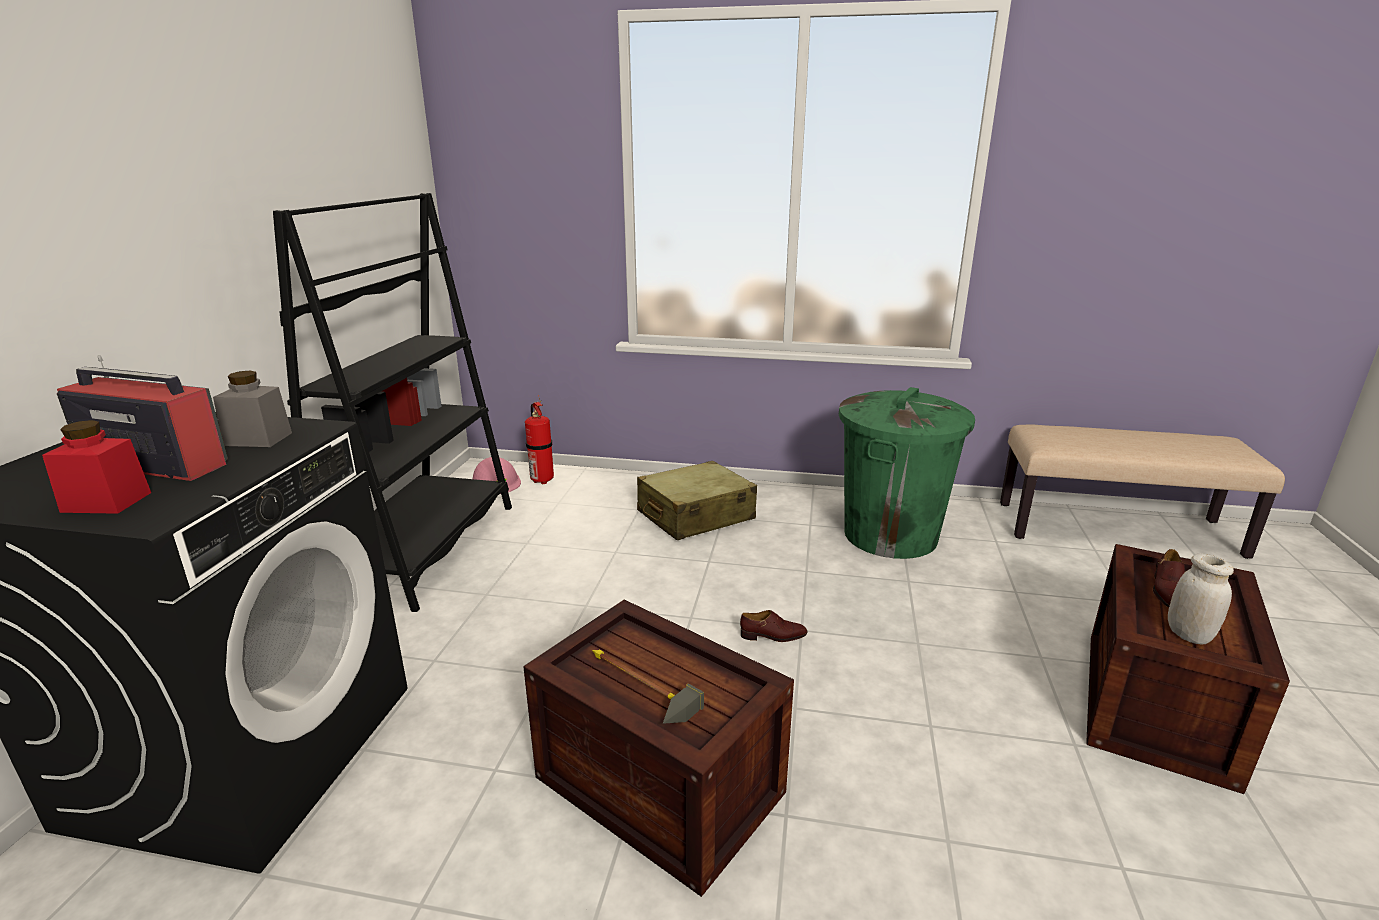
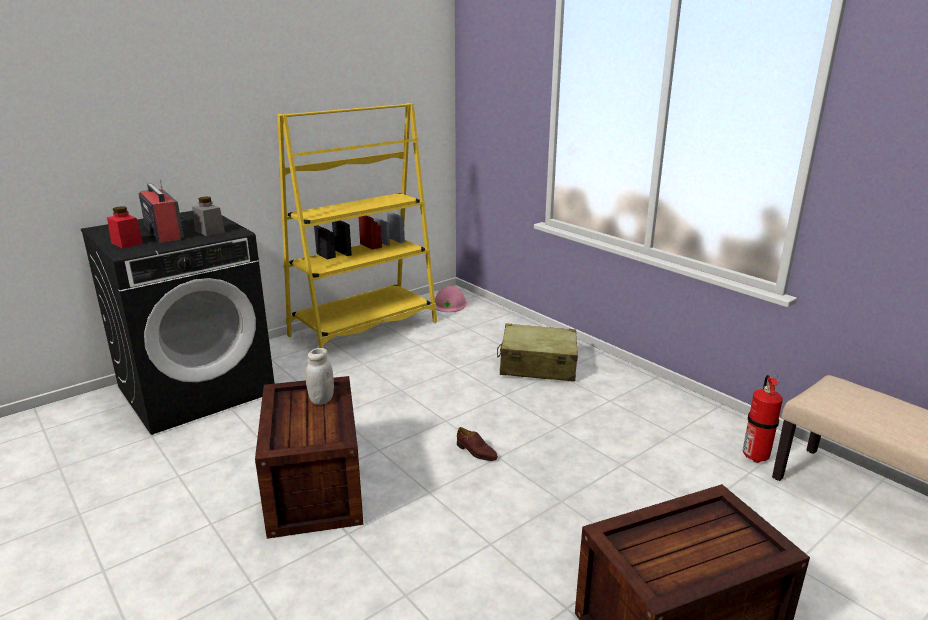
camera: 40 degrees right, 0 degrees up
(422, 550) = (364, 329): black bookcase -> yellow bookcase
(541, 480) = (476, 311): fire extinguisher -> fire extinguisher (754, 455)
(634, 689) = (290, 416): hammer -> none
(891, 535) = (662, 431): green trash can -> none
(1166, 591) = (698, 529): brown shoe -> none
(1189, 635) = (649, 557): white jar -> white jar (321, 400)

